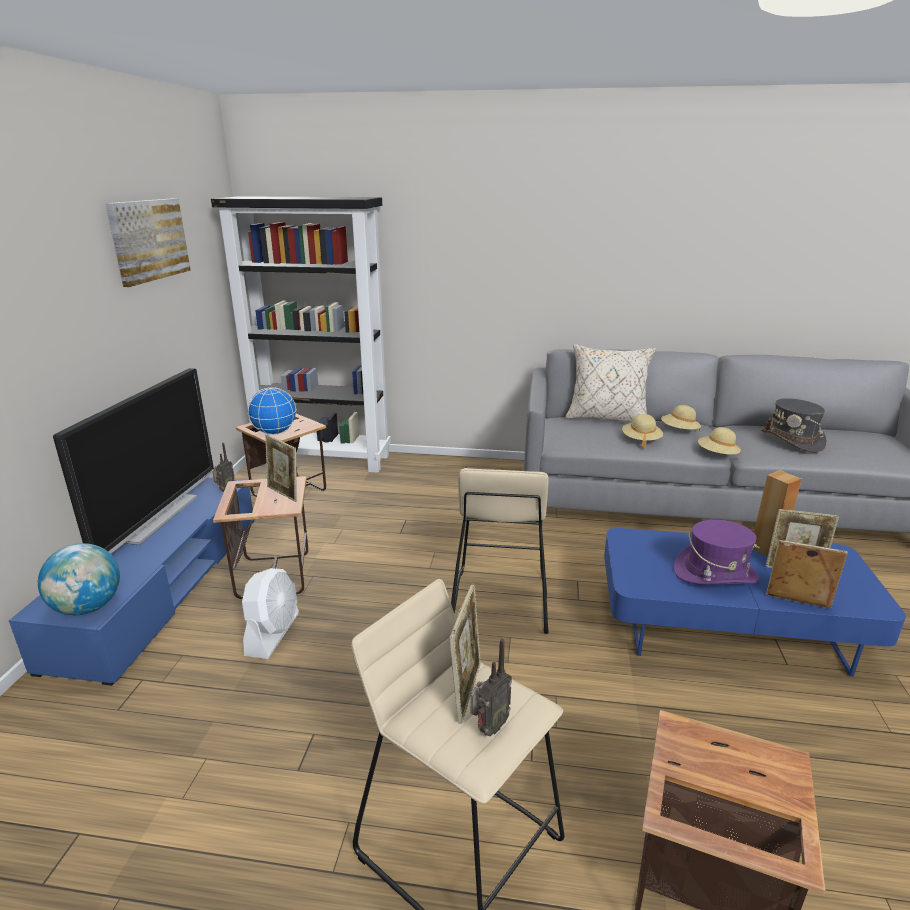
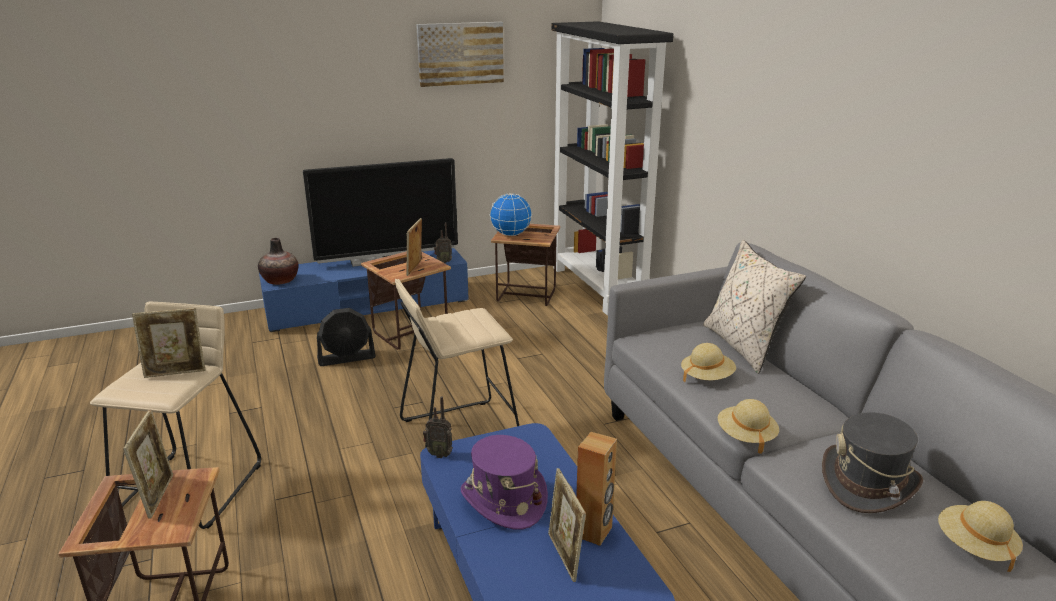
camera: 60 degrees right, 0 degrees up
(88, 607) = (280, 280): globe -> vase
(273, 634) = (347, 358): white fan -> black fan
(488, 728) = (142, 387): radio -> radio (439, 454)
(679, 431) = (776, 397): beige hat -> beige hat (974, 547)
(797, 603) = (487, 563): picture frame -> picture frame (158, 496)

